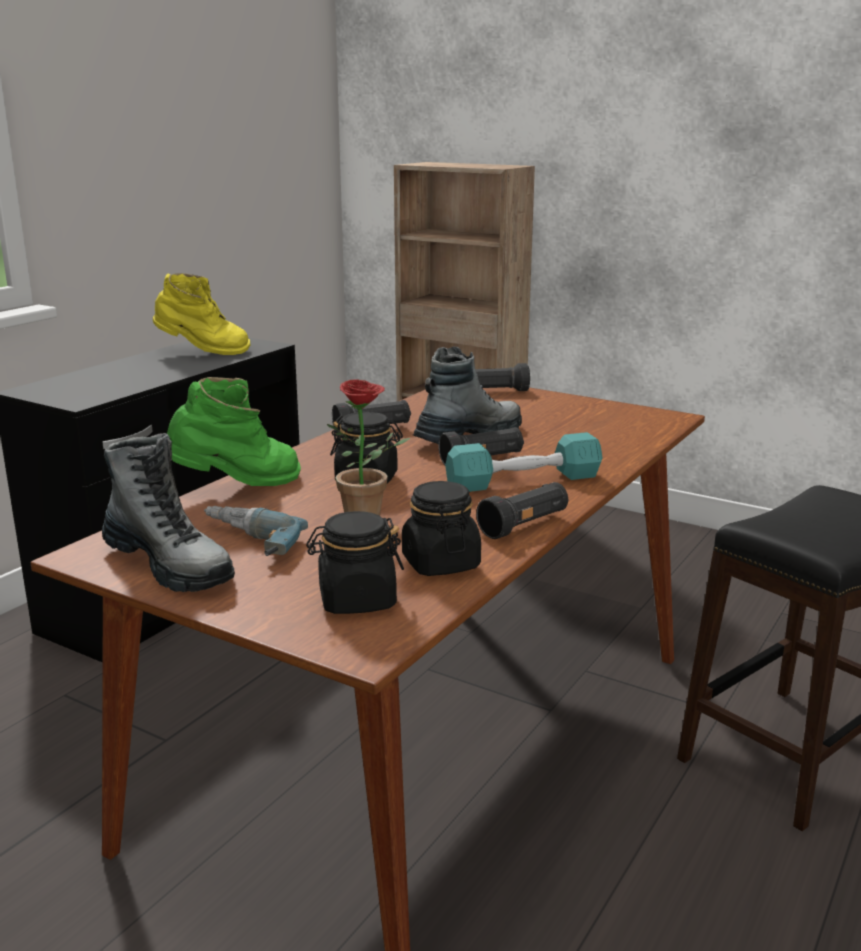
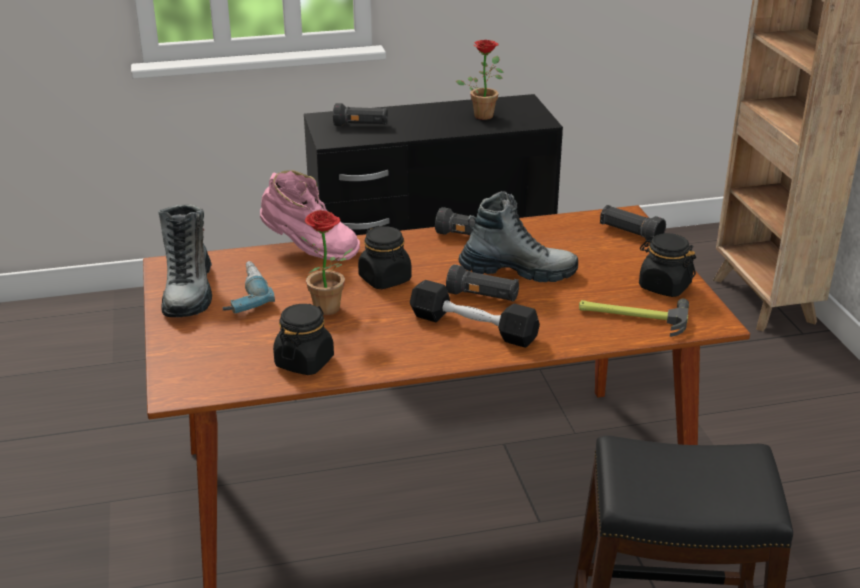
camera: 45 degrees right, 10 degrees up
(202, 352) = (483, 114): yellow boot -> potted plant
(237, 487) = (309, 251): green boot -> pink boot
(356, 600) = (224, 362): black jar -> black jar (664, 286)
(524, 481) = (473, 327): turquoise dumbbell -> black dumbbell
(524, 525) = (400, 361): black flashlight -> black flashlight (361, 126)
(616, 432) = (632, 316): none -> hammer

